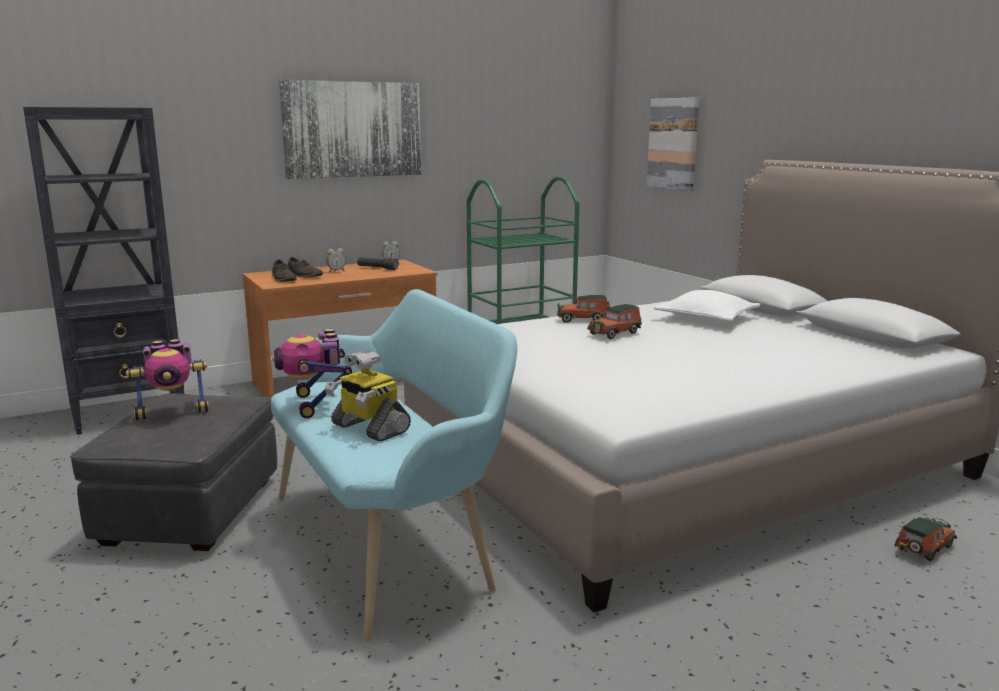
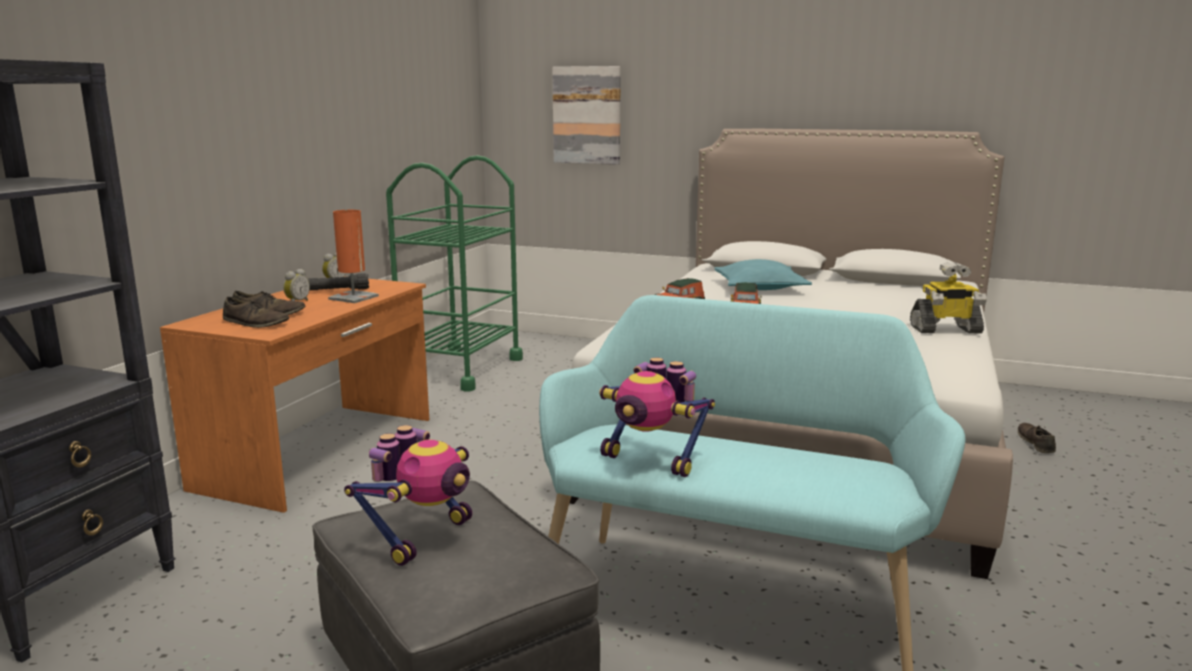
camera: 40 degrees left, 0 degrees up
(353, 129) = (268, 101): picture -> none
(369, 428) = (771, 465): toy robot -> toy robot (945, 330)
(371, 274) = (353, 297): none -> orange table lamp
(706, 318) = (760, 288): white pillow -> turquoise pillow
(923, 549) = (1036, 443): toy car -> brown shoe

